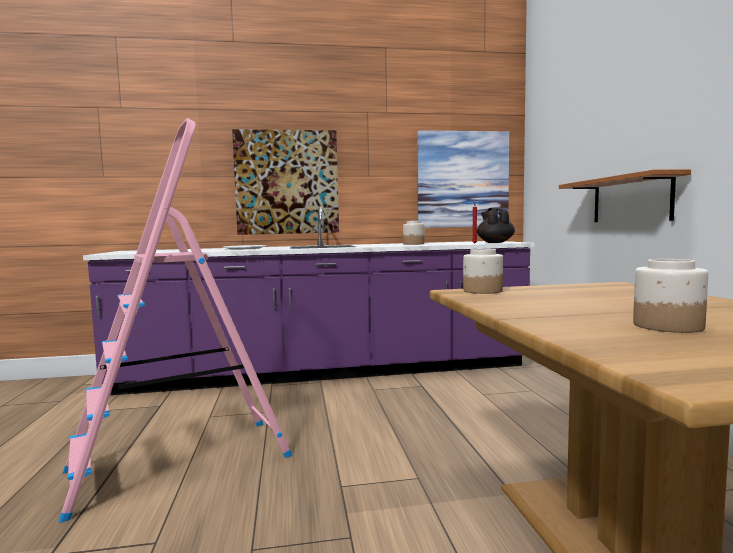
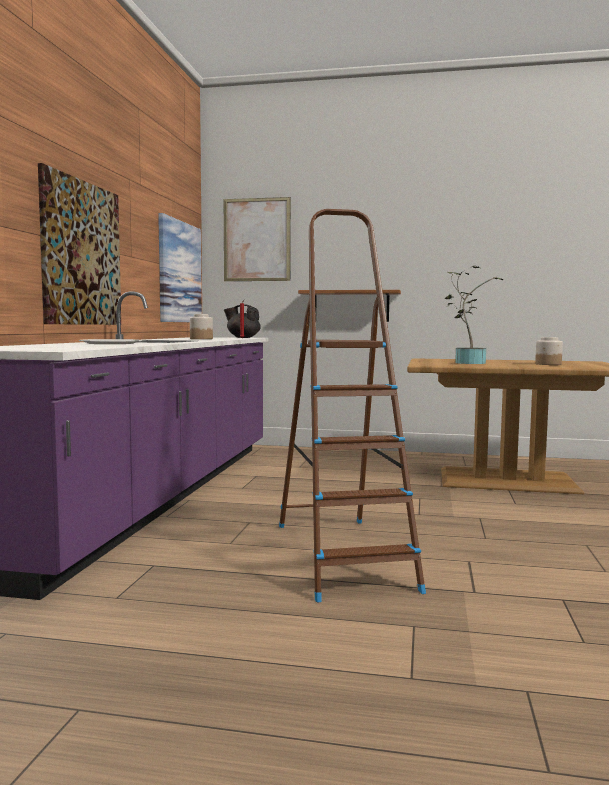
camera: 70 degrees left, 0 degrees up
(179, 464) = (342, 555): pink step ladder -> brown step ladder
(482, 291) = (428, 364): jar -> none
(555, 130) = (257, 240): none -> picture
(561, 298) = (467, 363): none -> potted plant

